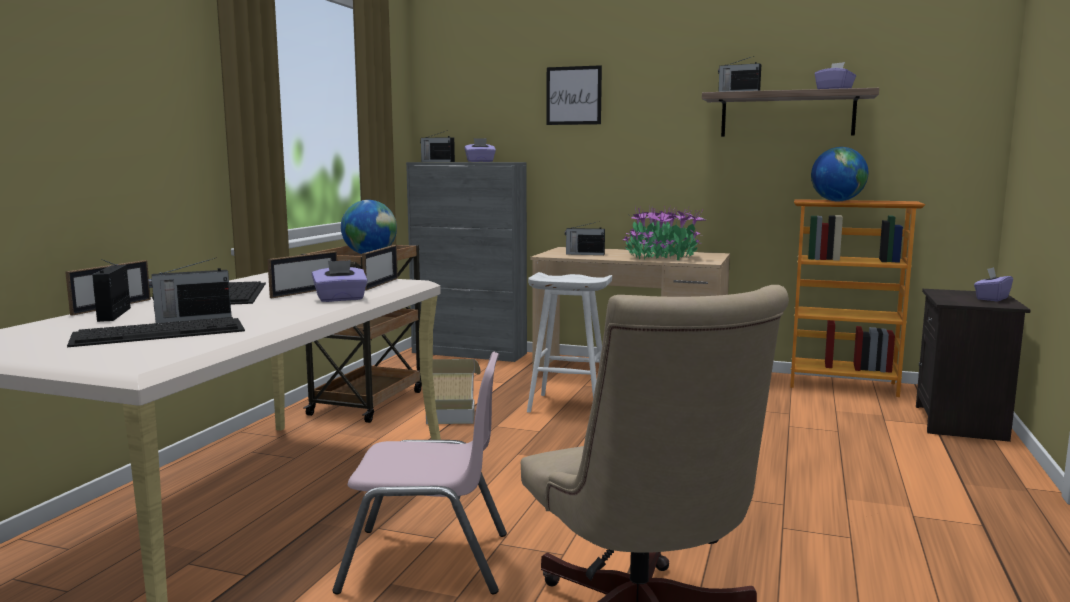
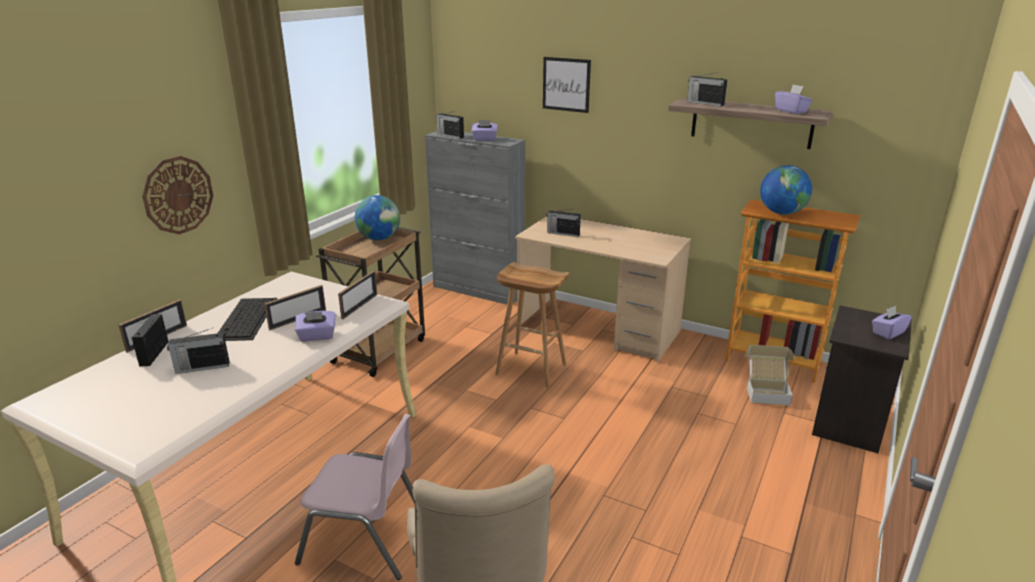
camera: 10 degrees right, 15 degrees up
(142, 143) = (178, 195): none -> wall clock
(161, 332) = (173, 390): keyboard -> none
(451, 414) = (437, 372): cardboard box -> cardboard box (766, 391)
(567, 406) = (530, 369): white stool -> brown stool
(661, 257) = (624, 246): potted plant -> none

